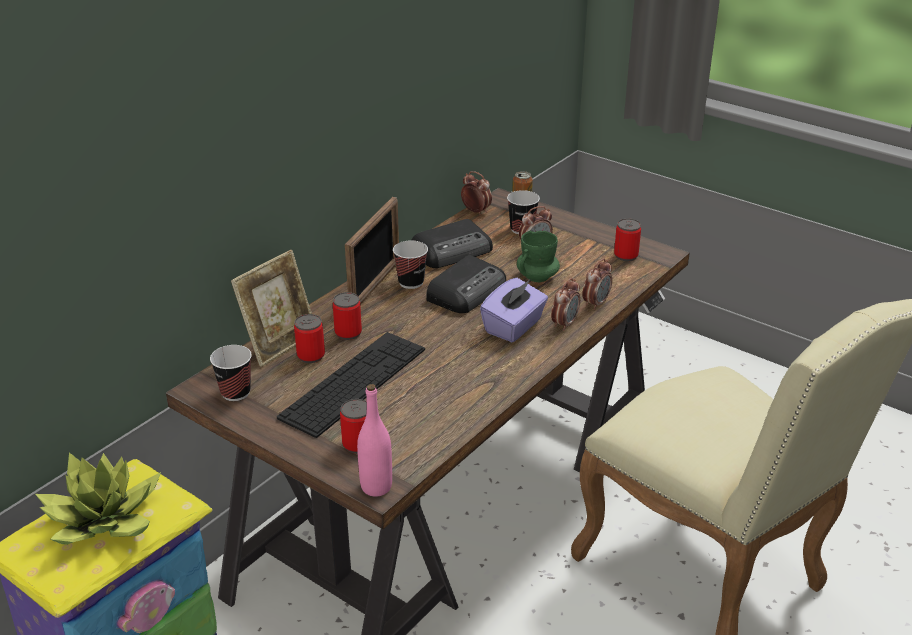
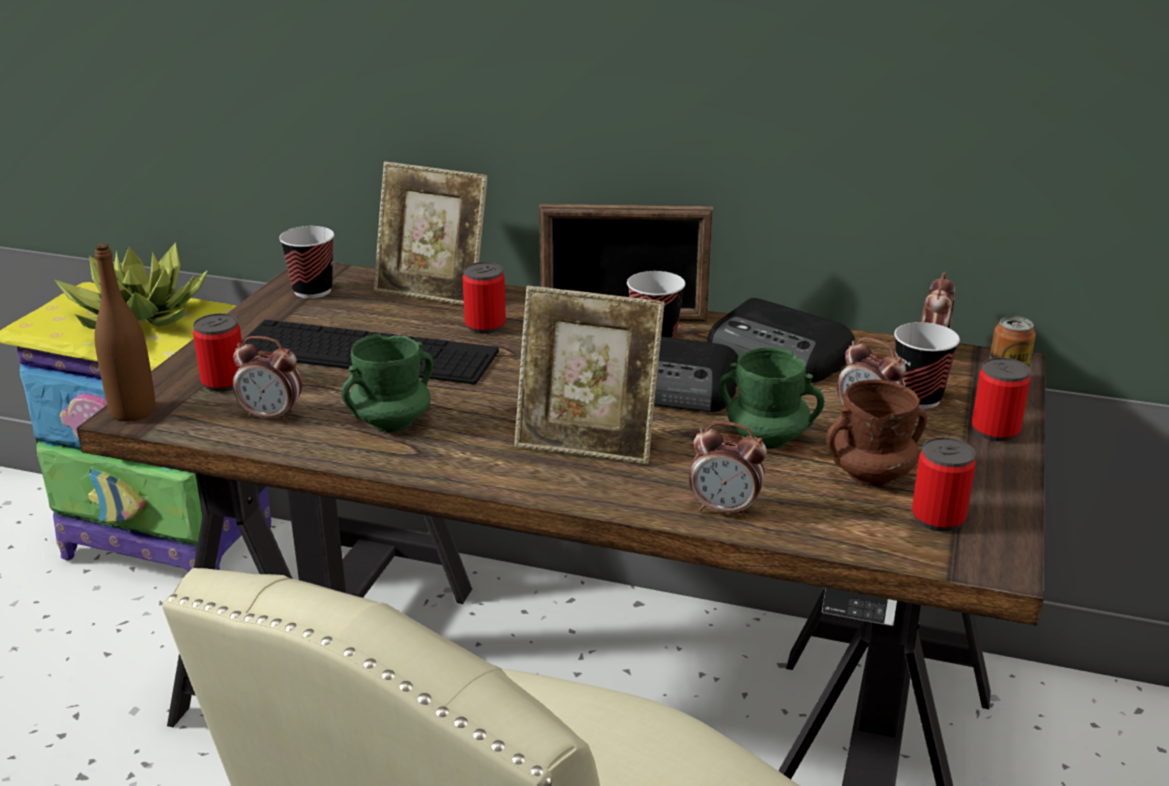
camera: 70 degrees right, 5 degrees down
(311, 356) = (415, 314): can -> can (995, 431)
(376, 487) = (133, 412): pink bottle -> brown bottle
(453, 385) = (392, 422): none -> green mug
(514, 326) = (587, 443): purple tissue box -> picture frame
(564, 324) = (630, 488): alarm clock -> alarm clock (272, 416)
(584, 260) = (871, 476): none -> brown mug

